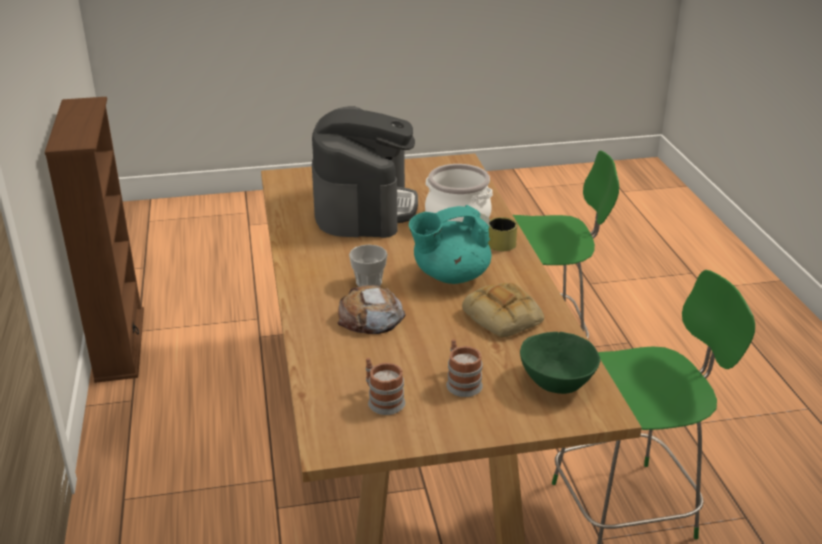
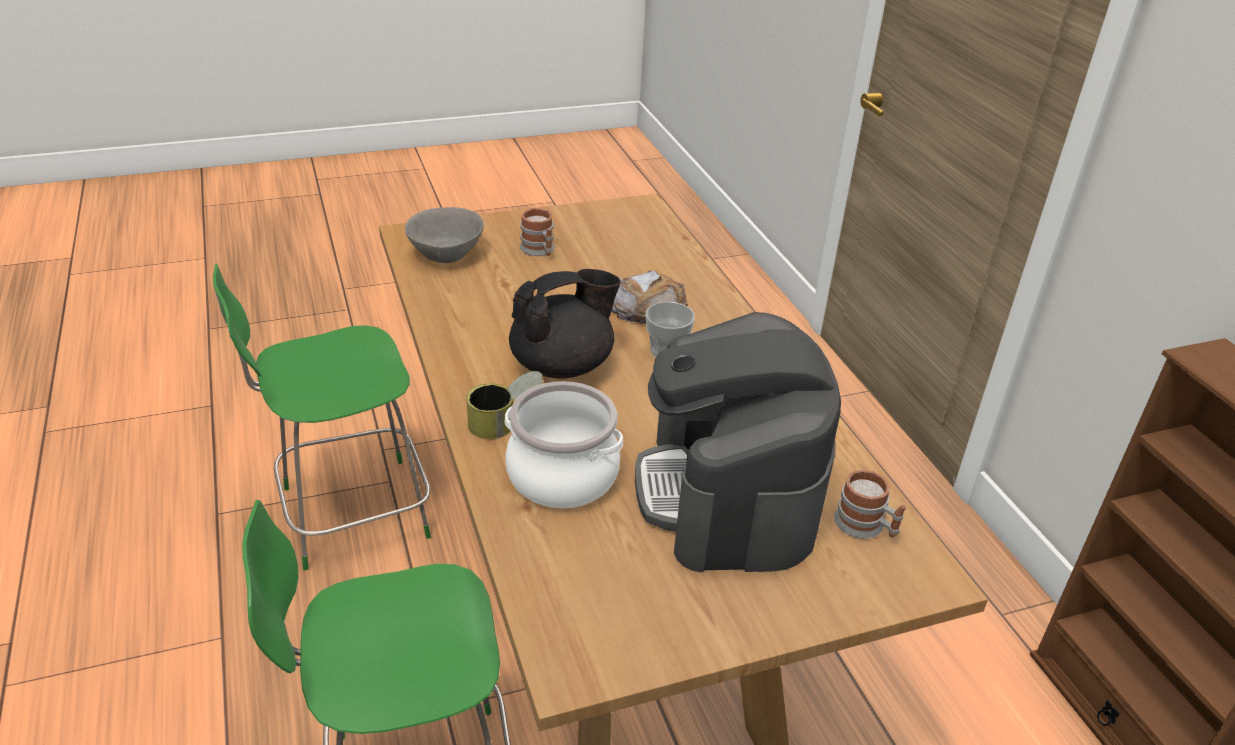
camera: 170 degrees right, 5 degrees up
(382, 400) = (610, 235): mug -> mug (866, 527)
(450, 276) = (563, 365): turquoise teapot -> black teapot
(504, 317) = (493, 314): bread -> none
(558, 382) = (445, 254): green bowl -> grey bowl

